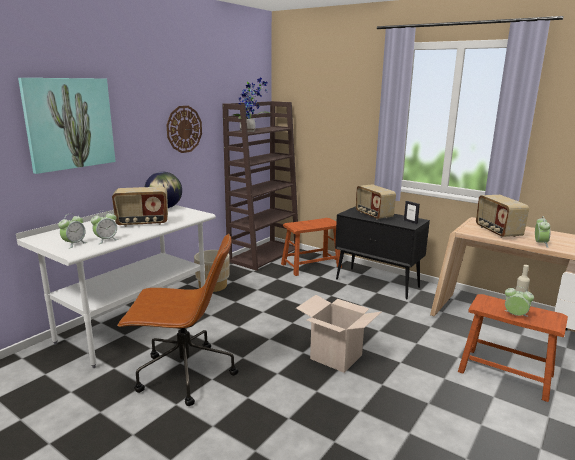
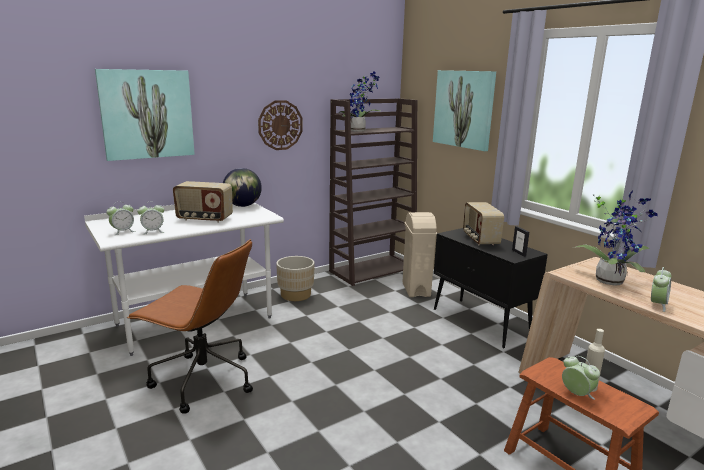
camera: 20 degrees right, 0 degrees up
(311, 265) = (416, 289): brown stool -> beige trash can
(336, 357) = (368, 398): cardboard box -> none
(338, 108) = (463, 109): none -> picture
(497, 232) = (610, 280): radio -> potted plant

